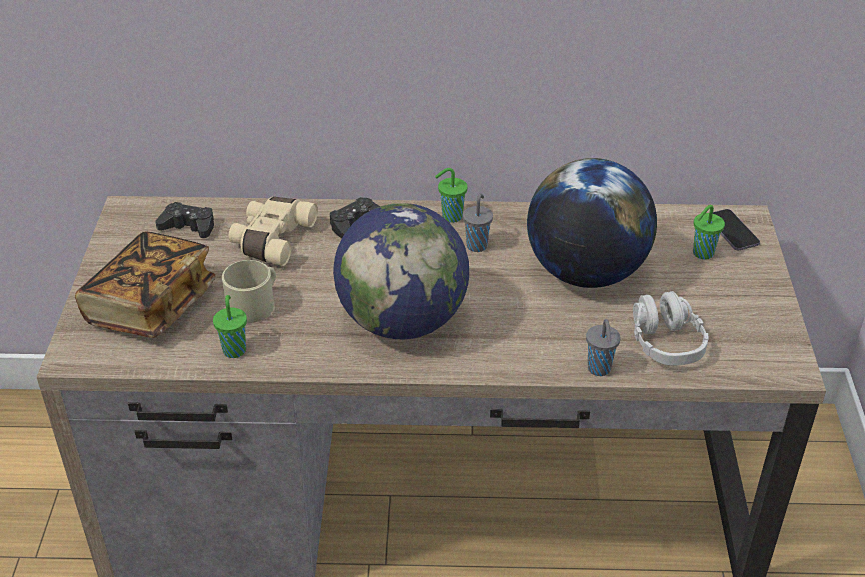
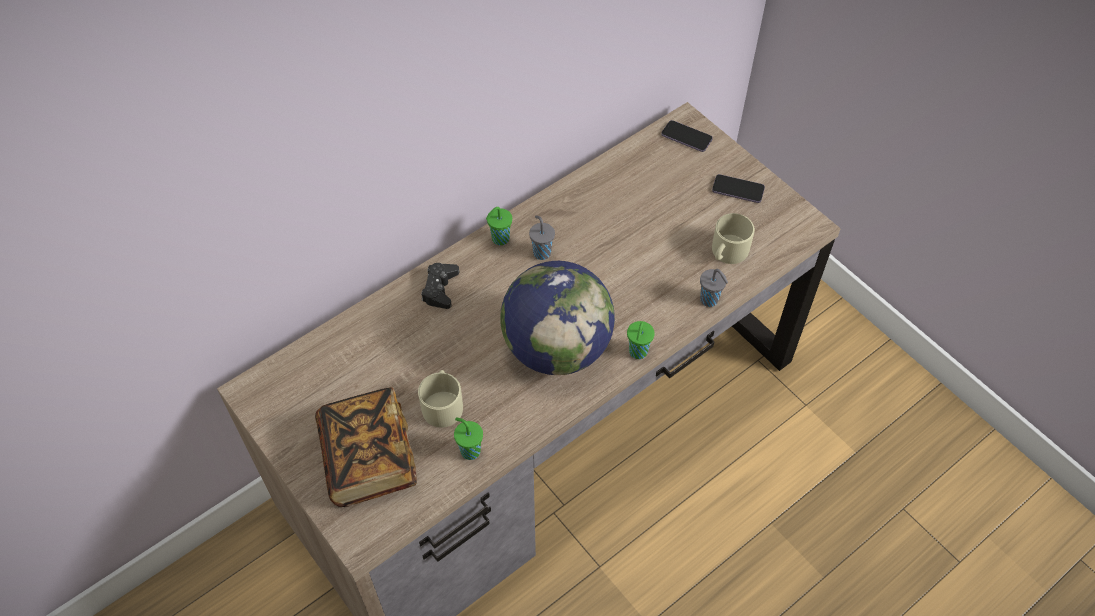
camera: 40 degrees left, 15 degrees up
(188, 226) = (317, 373): black game controller -> none
(271, 239) = (393, 342): beige binoculars -> none
(586, 272) = (631, 229): globe -> none
(666, 342) = (727, 252): grey headphones -> beige mug
(702, 254) = (685, 167): green cup -> green cup (637, 352)
(739, 298) = (738, 190): none -> phone

